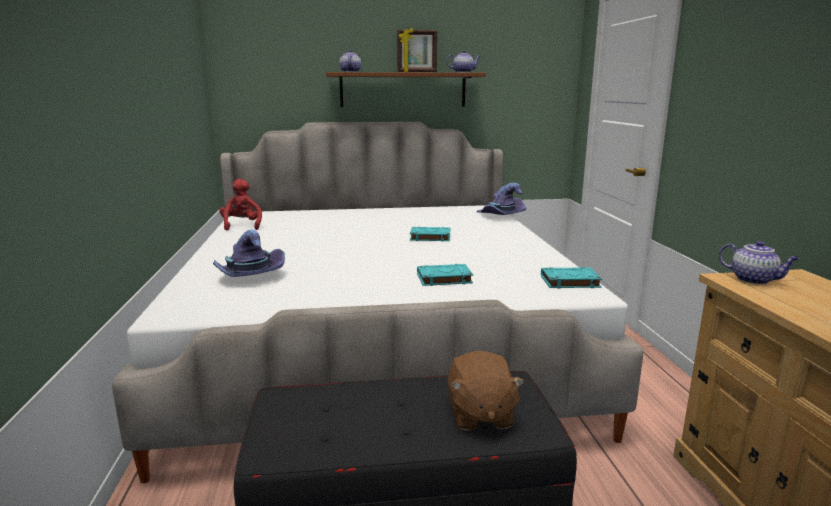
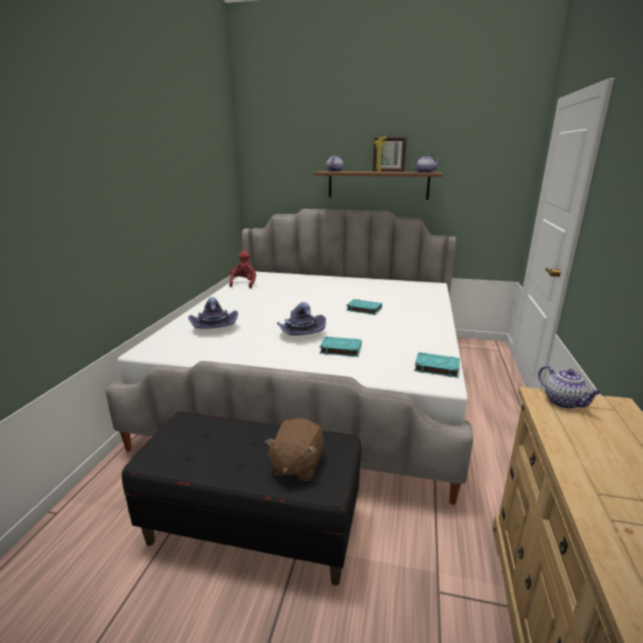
camera: 20 degrees right, 5 degrees up
(501, 216) = (438, 295): purple hat -> purple hat (300, 333)

